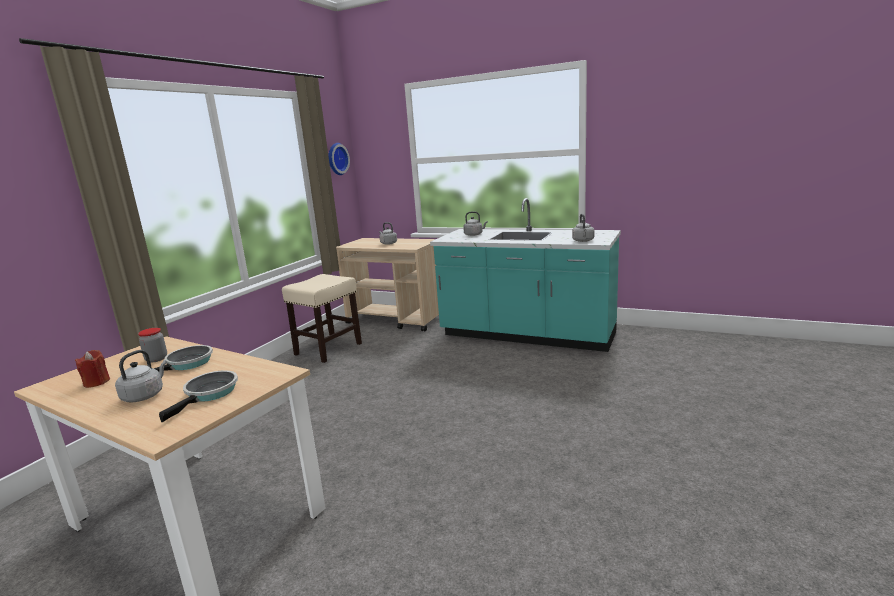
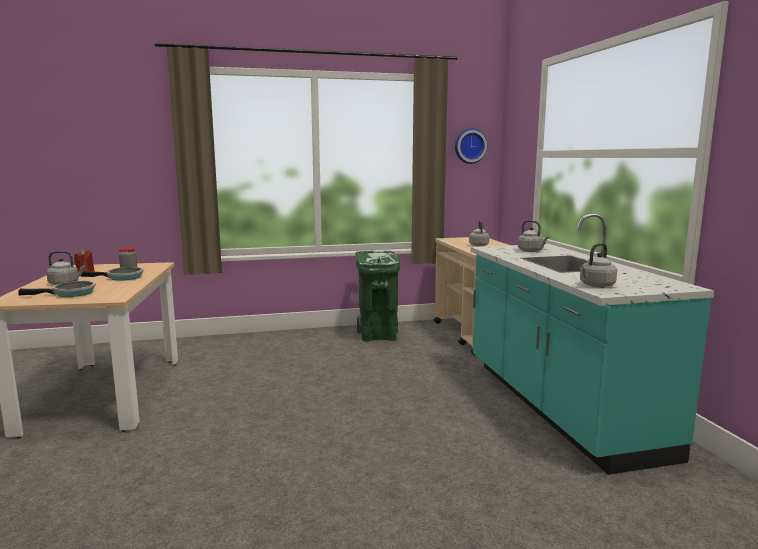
camera: 50 degrees right, 5 degrees down
(329, 349) = (378, 335): beige stool -> green trash can

